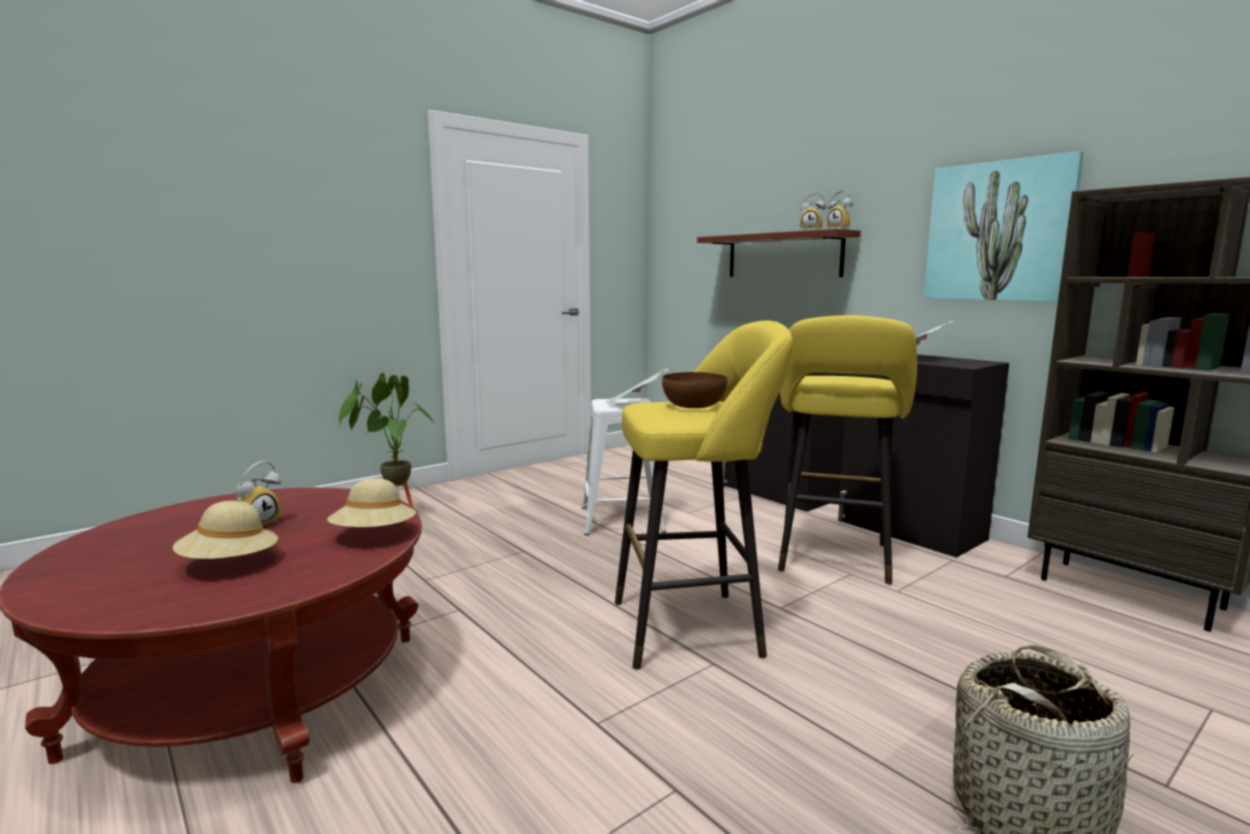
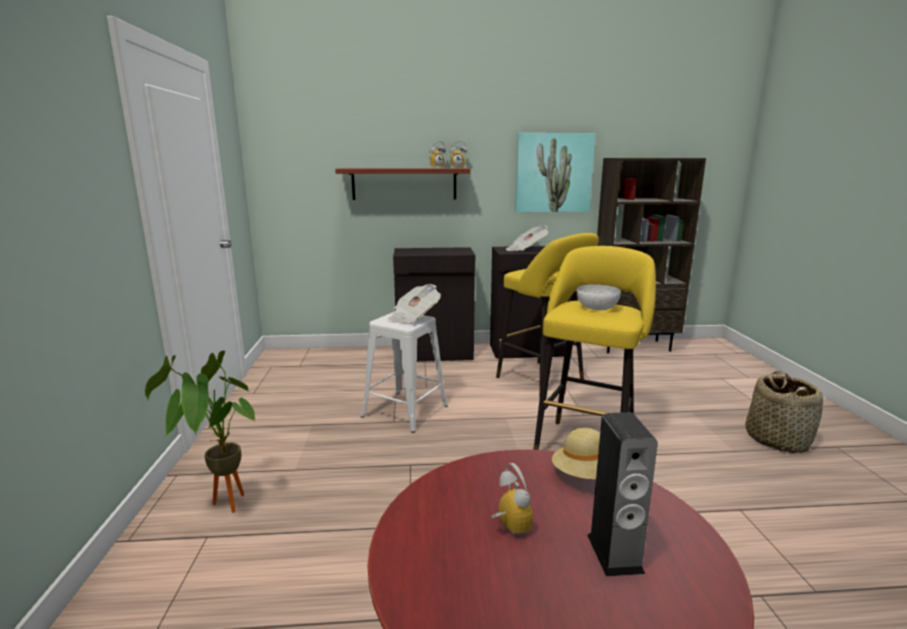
camera: 55 degrees left, 5 degrees up
(229, 564) = (614, 553): beige hat -> speaker
(694, 406) = (597, 307): brown bowl -> white bowl

